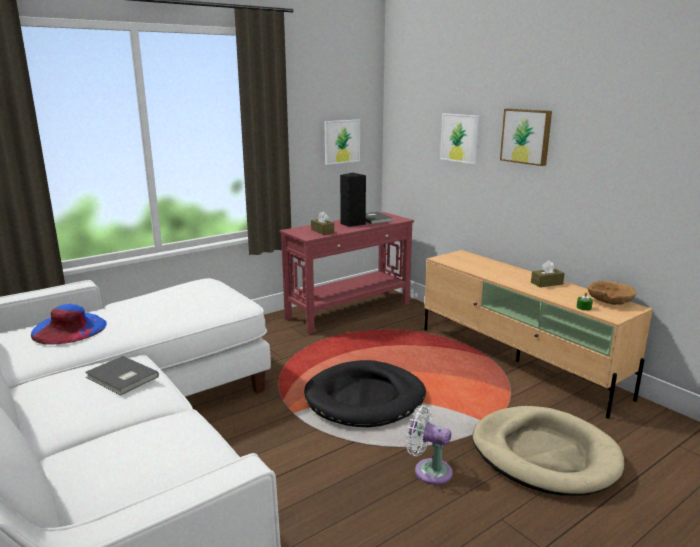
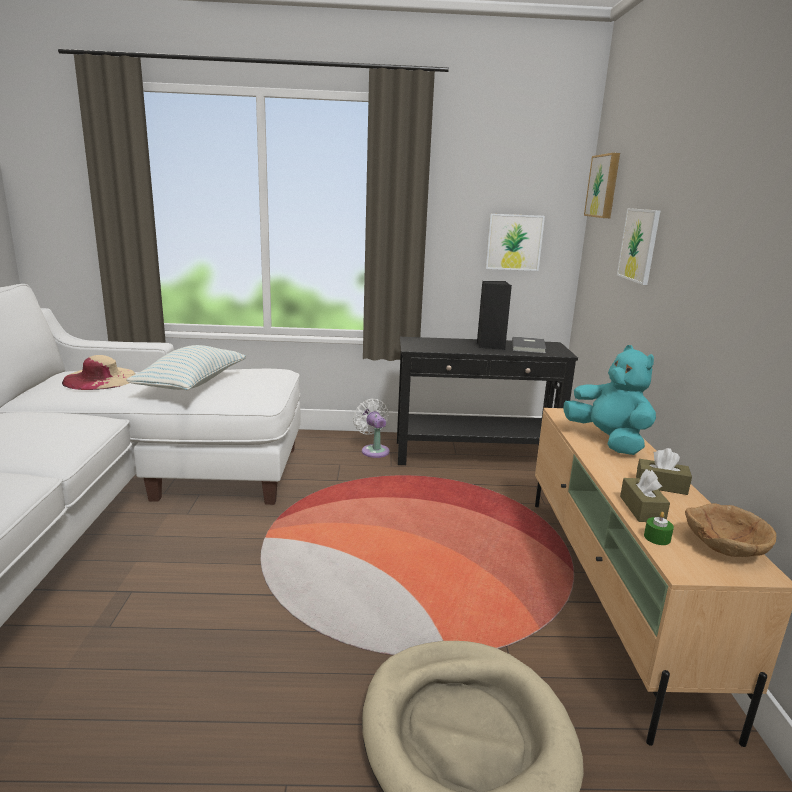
camera: 35 degrees right, 0 degrees up
(69, 328) = (100, 379): blue hat -> beige hat
(121, 378) = (54, 429): grey book -> none
(164, 309) = (192, 384): none -> pillow
(322, 231) = (439, 346): brown tissue box -> brown tissue box (642, 509)
(349, 311) = (476, 455): red console table -> black console table
(365, 398) = (354, 554): black dog bed -> none
(429, 470) = (297, 670): white fan -> white fan (374, 450)
(489, 268) = (608, 441): none -> turquoise plush toy
(526, 136) = (701, 243): picture -> picture (604, 186)

